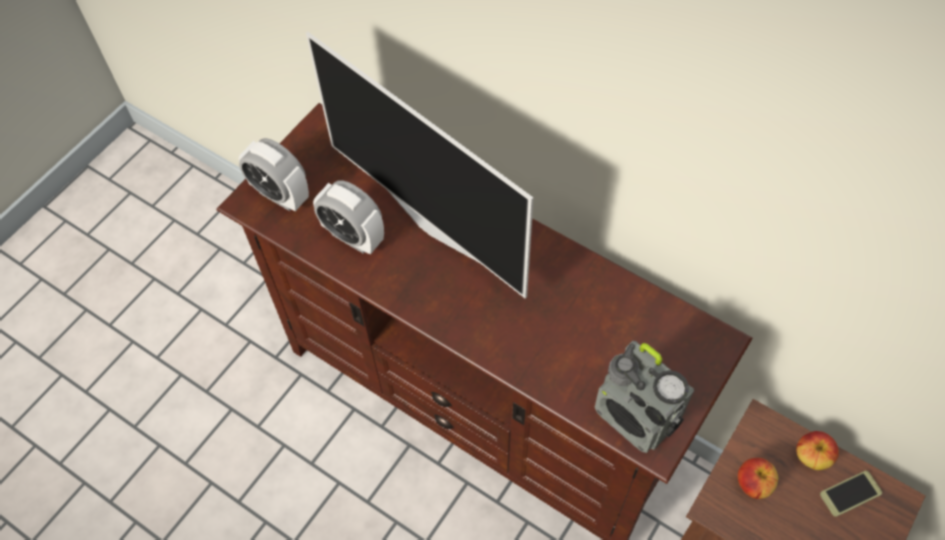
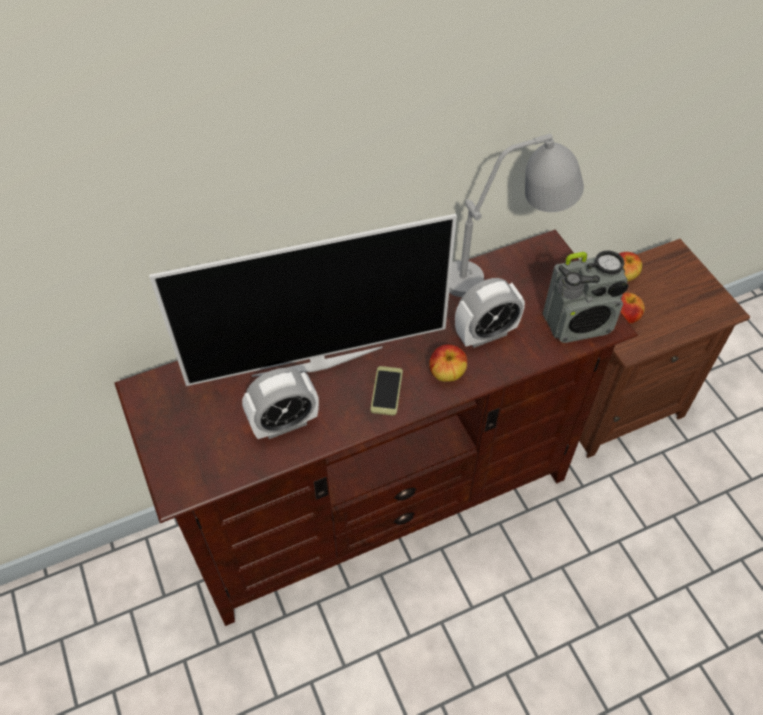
camera: 60 degrees left, 5 degrees down
(280, 195) = (192, 459): alarm clock -> alarm clock (485, 334)
(490, 331) = (447, 373): none -> apple
(653, 319) = (505, 271): none -> grey table lamp
(850, 494) = (659, 272): phone -> phone (386, 391)

